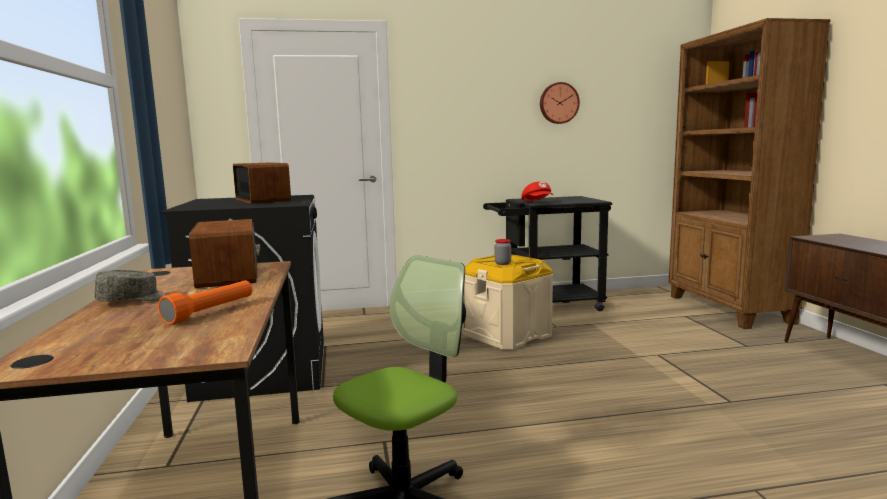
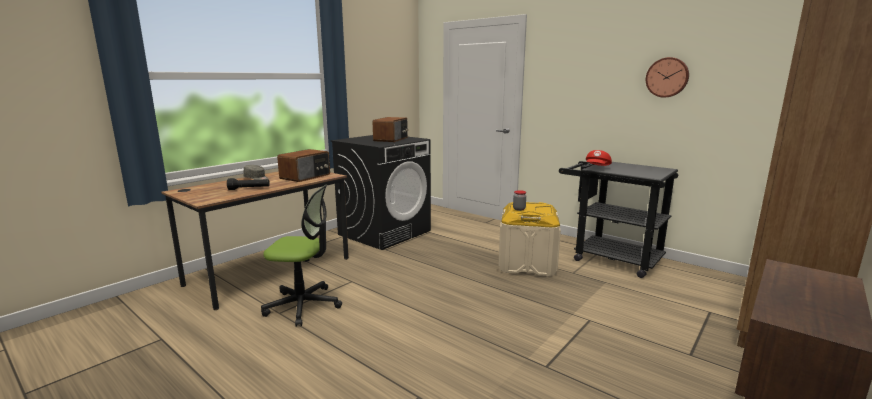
camera: 50 degrees right, 5 degrees up
(211, 312) = (249, 189): orange flashlight -> black flashlight

